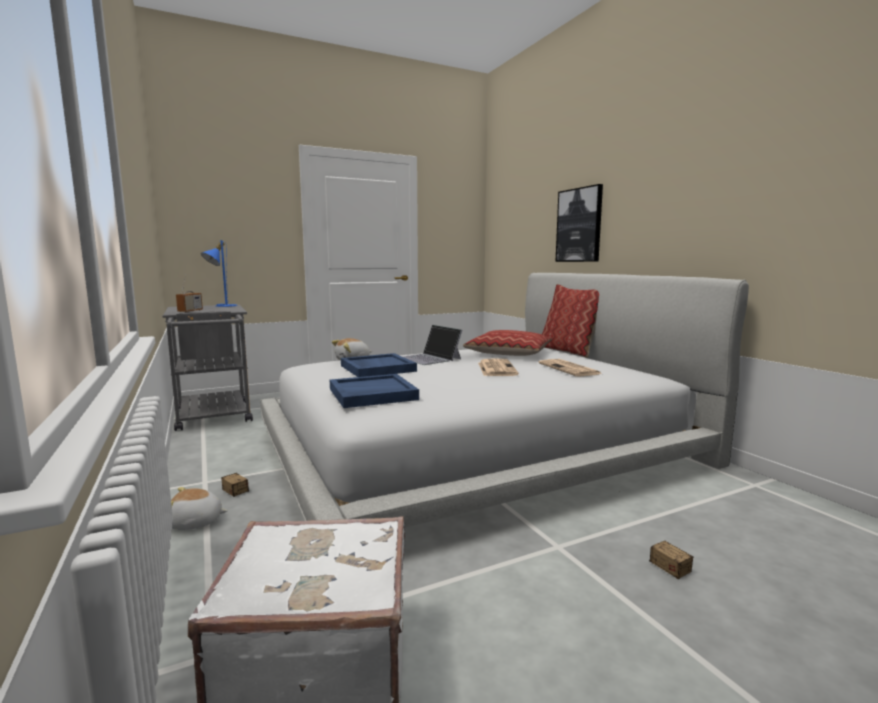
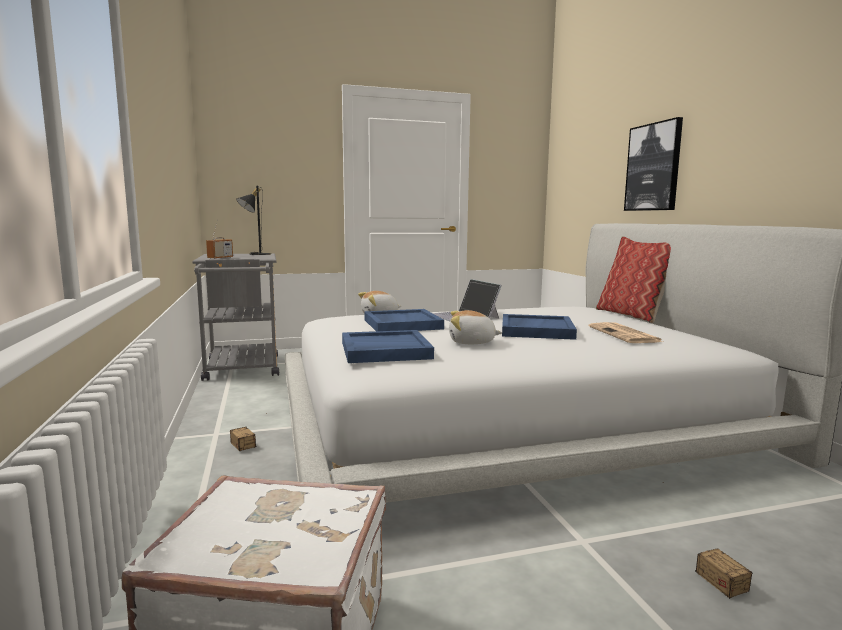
camera: 10 degrees right, 0 degrees up
(195, 523) = (196, 474): plush toy -> plush toy (472, 342)
(221, 306) = (255, 254): blue table lamp -> black table lamp
(496, 368) = (536, 330): newspaper -> blue tray
(508, 353) = (557, 314): pillow -> none

